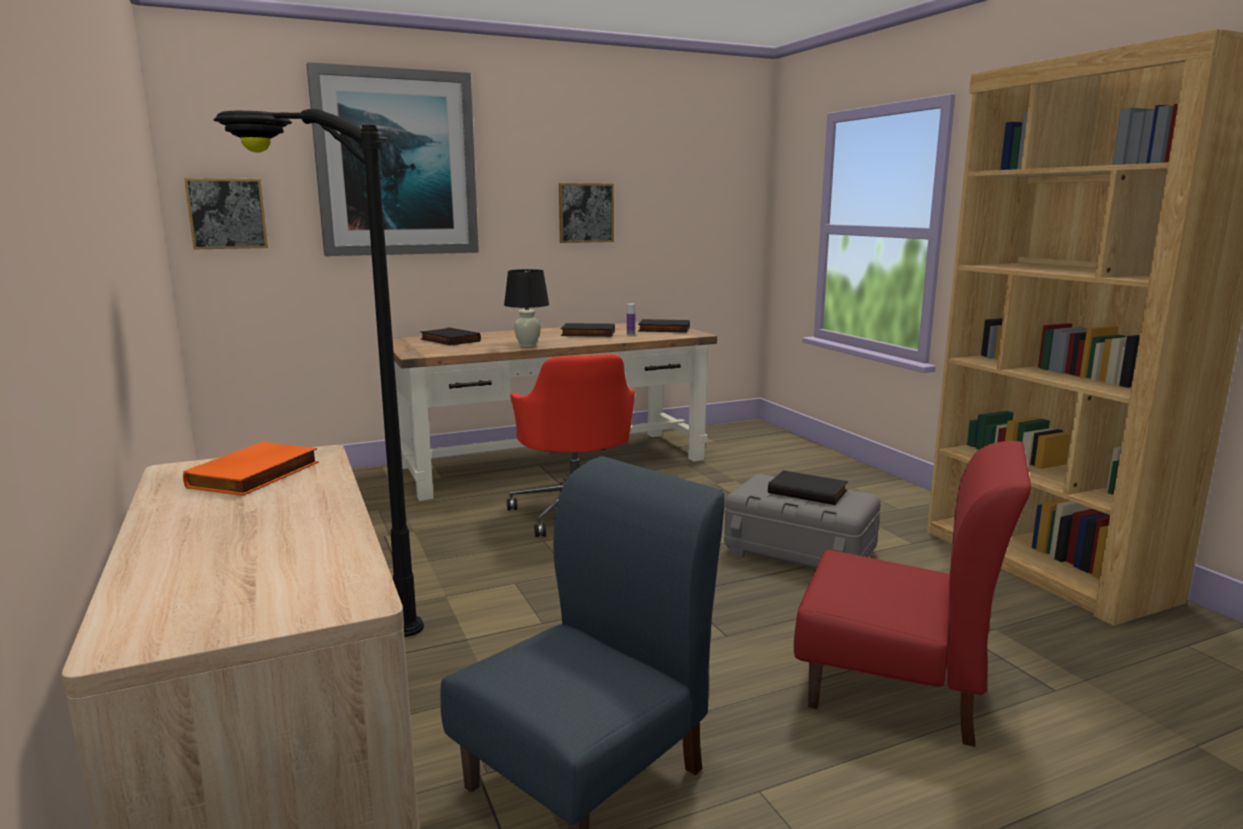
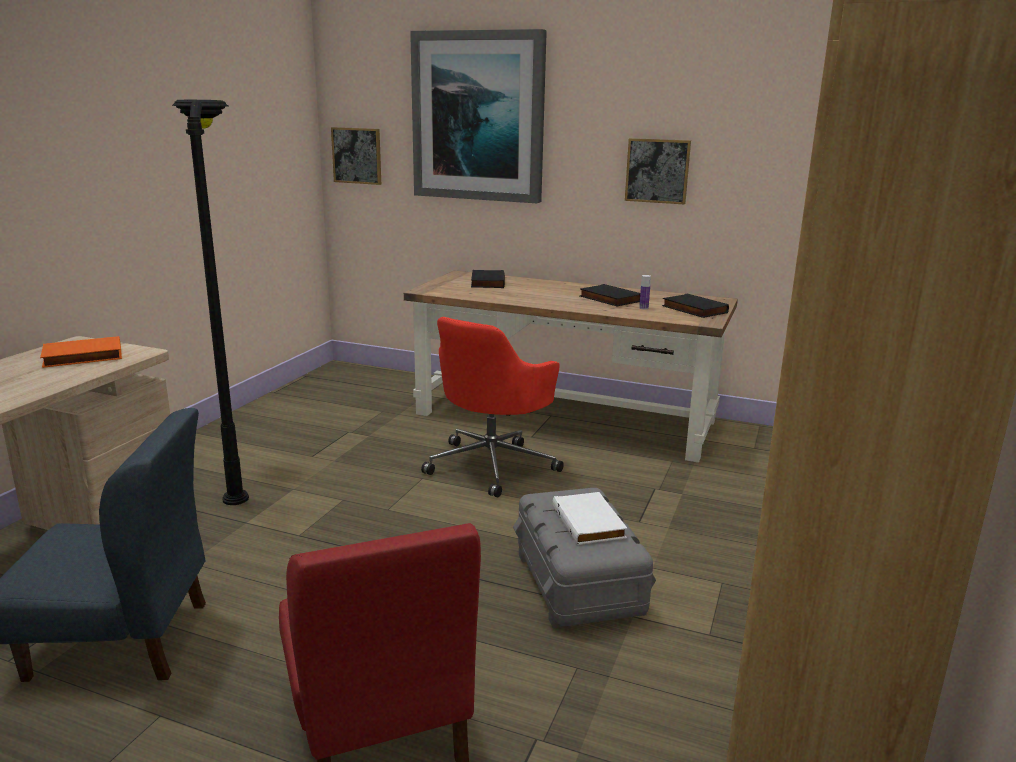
camera: 45 degrees right, 5 degrees up
(528, 345) = (523, 300): black table lamp -> none
(808, 491) = (590, 522): black book -> white book

